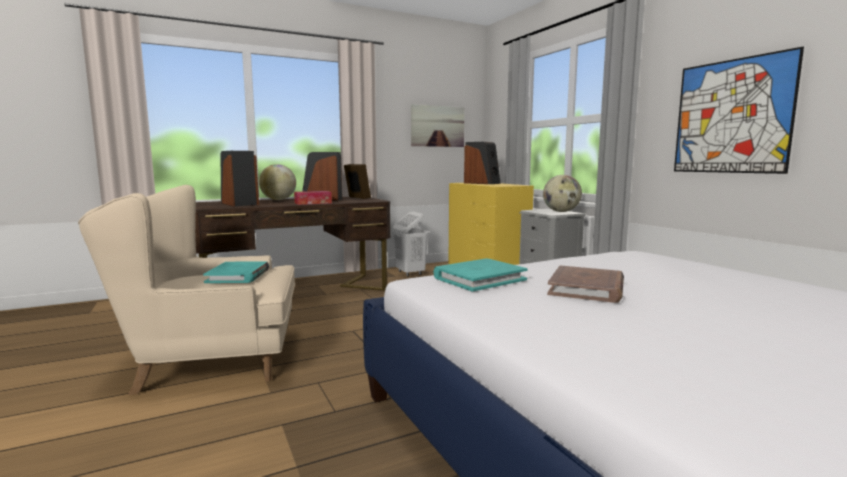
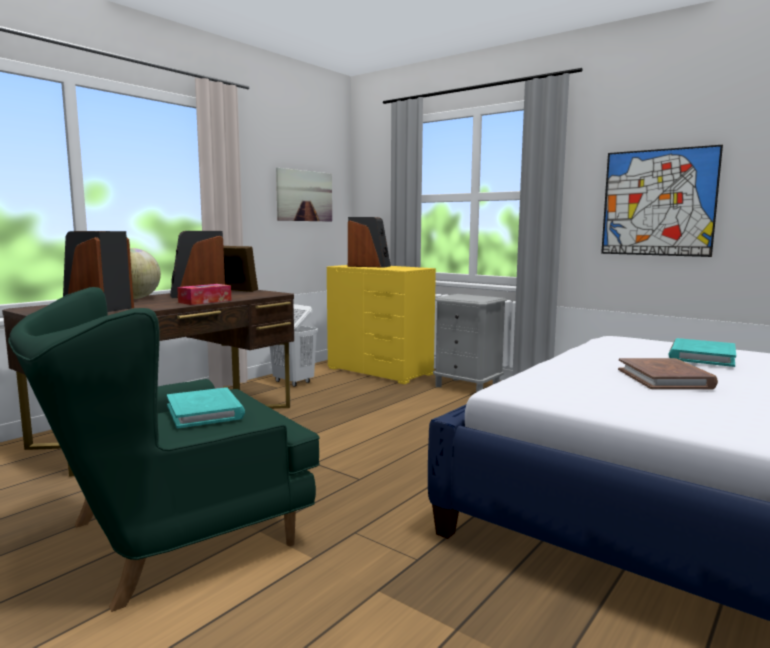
camera: 25 degrees left, 0 degrees up
(211, 360) = (174, 536): beige armchair -> green armchair
(479, 278) = (562, 380): turquoise book -> turquoise book (701, 356)
(561, 212) = (481, 297): globe -> none

